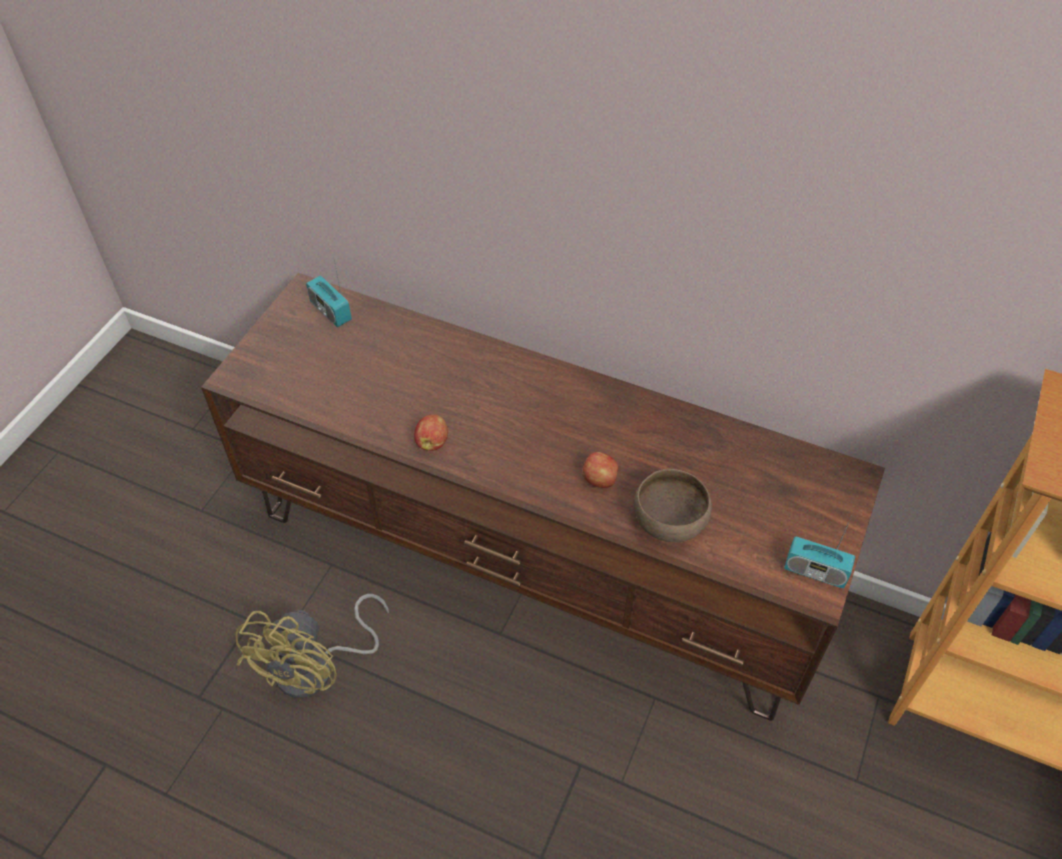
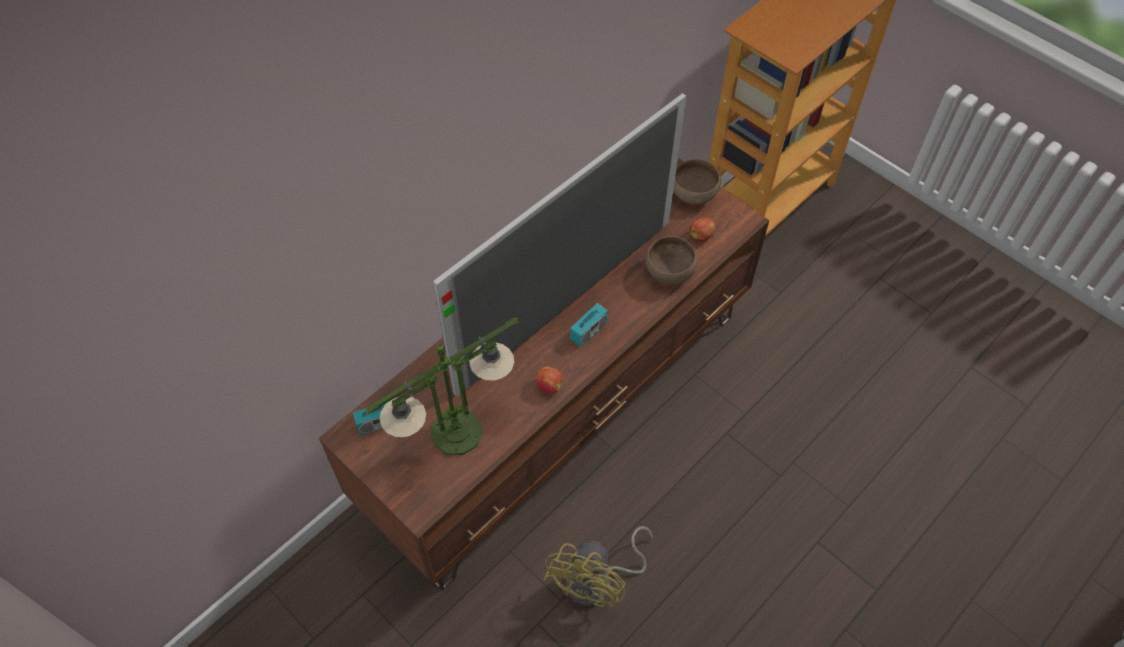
camera: 70 degrees left, 5 degrees up
(317, 668) = (598, 582): yellow fan -> yellow fan turned 75 degrees clockwise
(338, 377) = (455, 433): none -> table lamp
(562, 426) = (567, 303): none -> television
(600, 480) = (622, 297): apple -> apple (701, 236)
(815, 571) = (730, 215): radio -> radio (588, 331)
(824, 515) = (693, 194): none -> brown bowl

